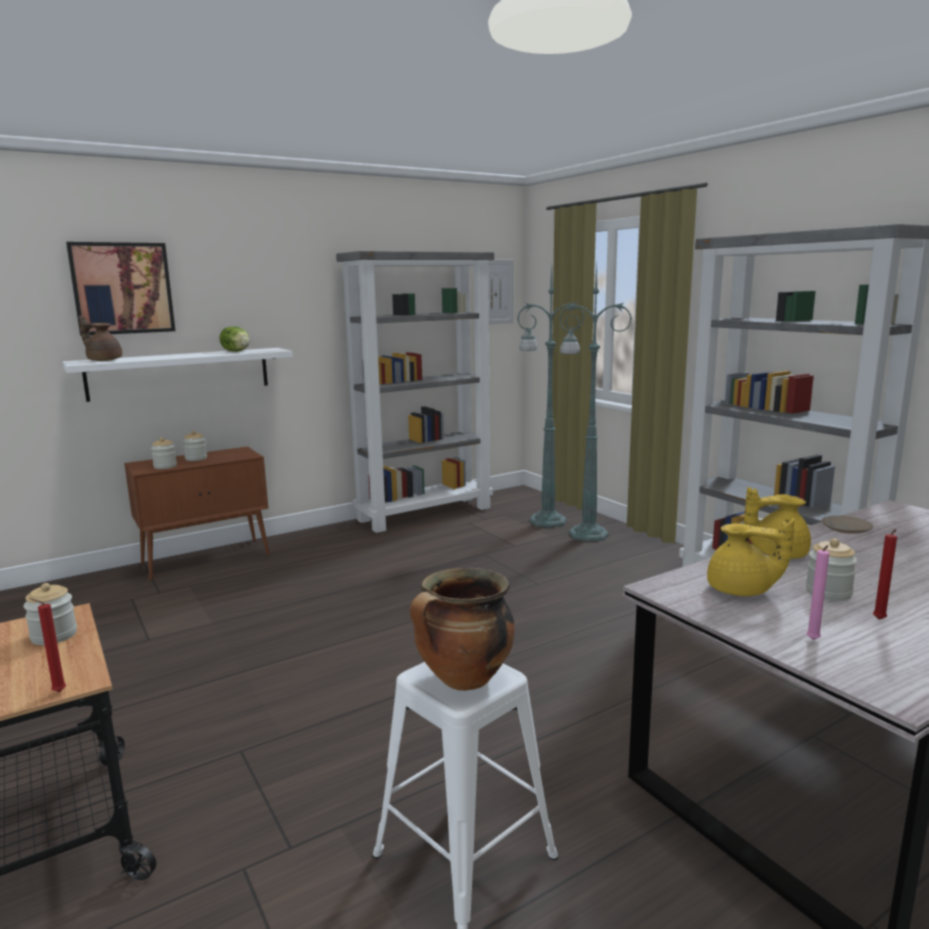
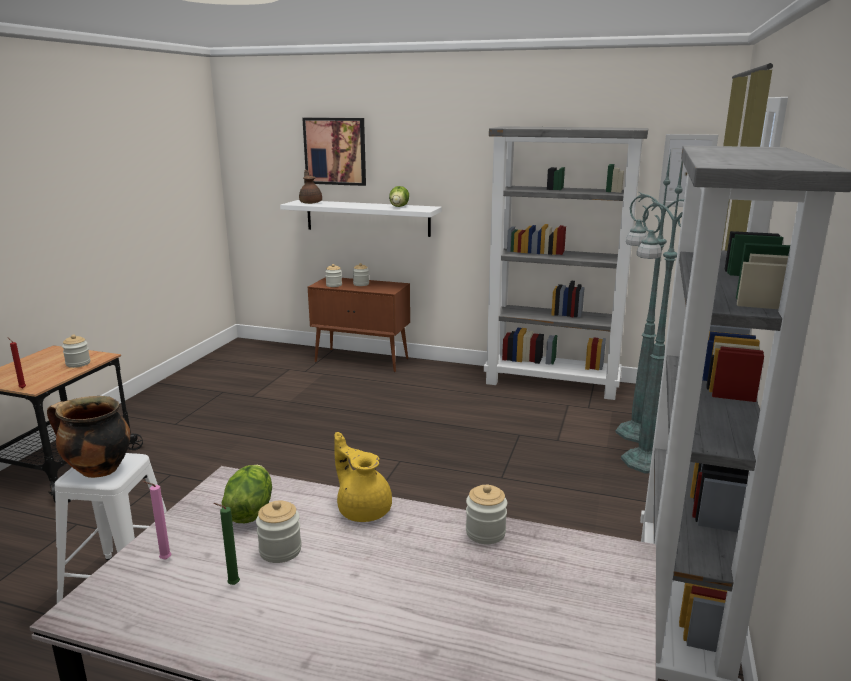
camera: 50 degrees right, 5 degrees up
(741, 591) = (249, 511): yellow teapot -> lettuce
(845, 530) = (485, 533): beige plate -> jar
(879, 620) = (231, 585): red candle -> green candle

